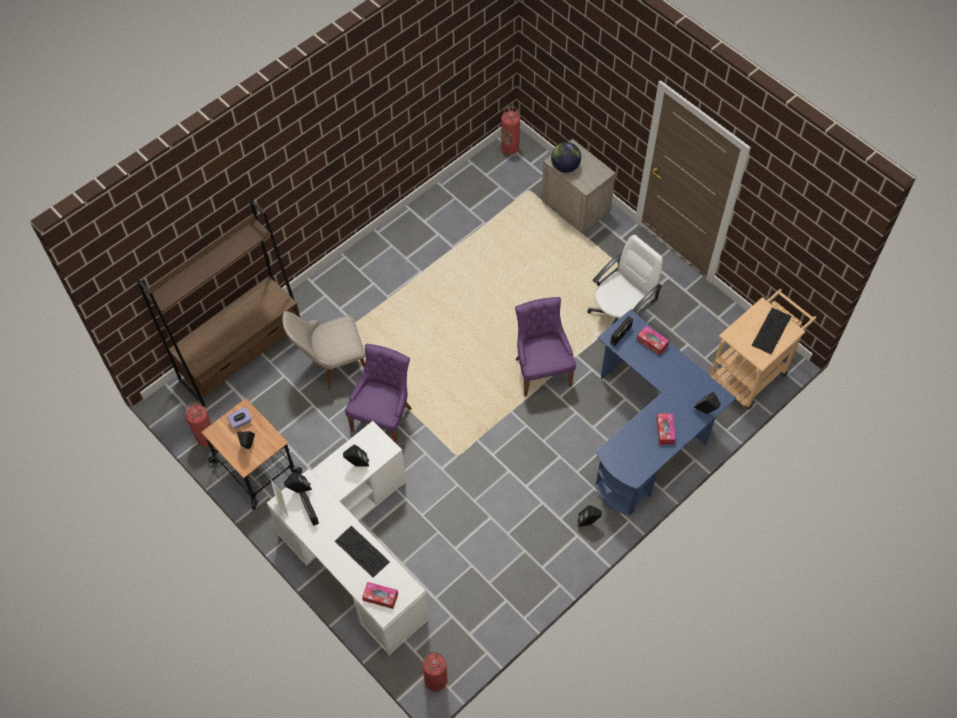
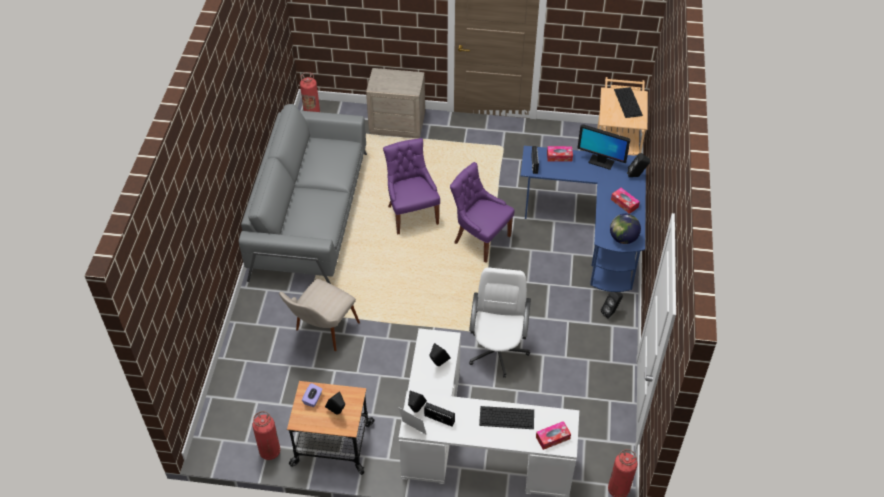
camera: 40 degrees left, 10 degrees down
(242, 354) = (240, 372): brown bookcase -> none
(383, 418) = (398, 343): purple chair -> purple chair (411, 214)
(420, 248) = (310, 214): none -> grey sofa
(565, 166) = (385, 87): globe -> globe (623, 238)
(620, 316) = (497, 173): white office chair -> white office chair (498, 350)
(686, 374) = (601, 162): none -> monitor

